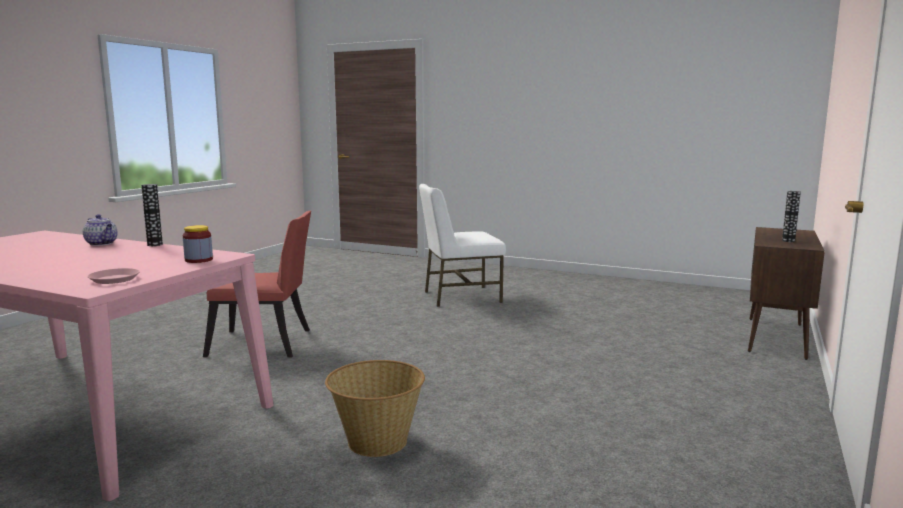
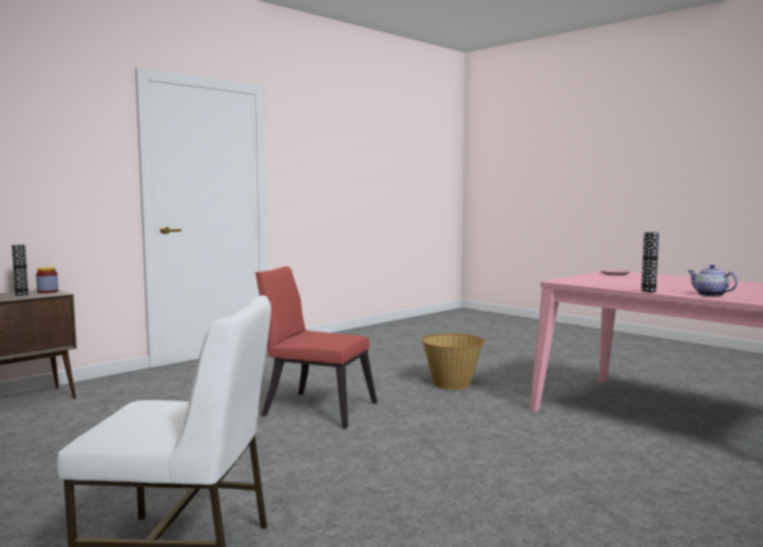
camera: 160 degrees left, 5 degrees down
(199, 260) = (579, 279): jar -> jar (47, 292)
(266, 344) = (569, 478): red chair -> red chair (314, 408)

